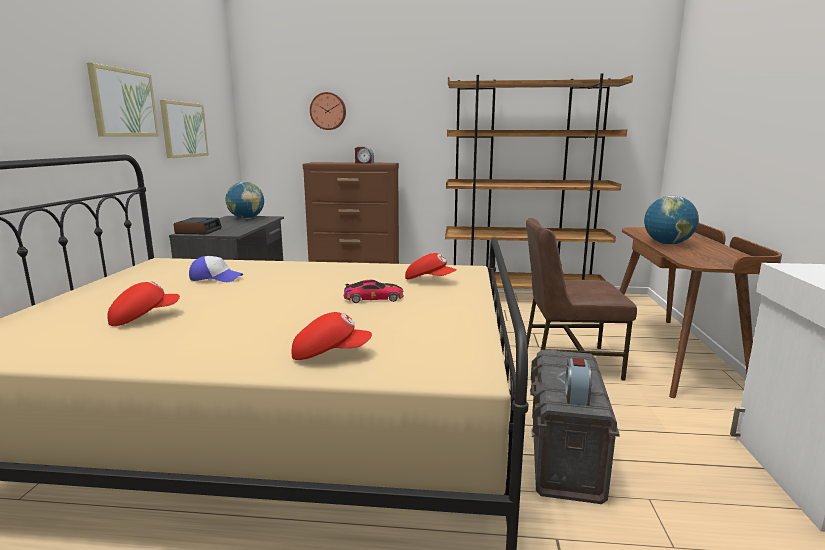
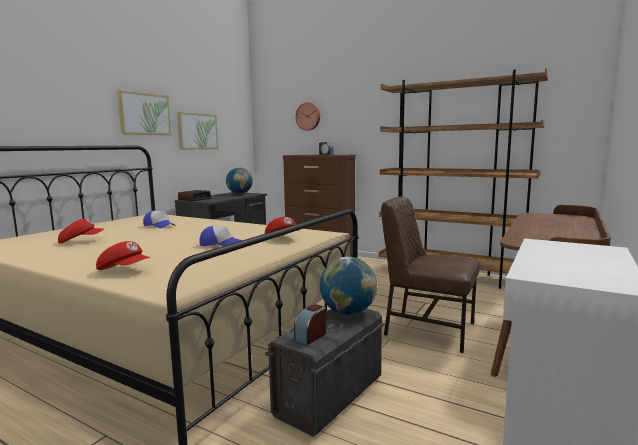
camera: 25 degrees right, 5 degrees down
(373, 298) = (221, 244): toy car -> cap
(667, 244) = (532, 227): globe -> globe (348, 312)

